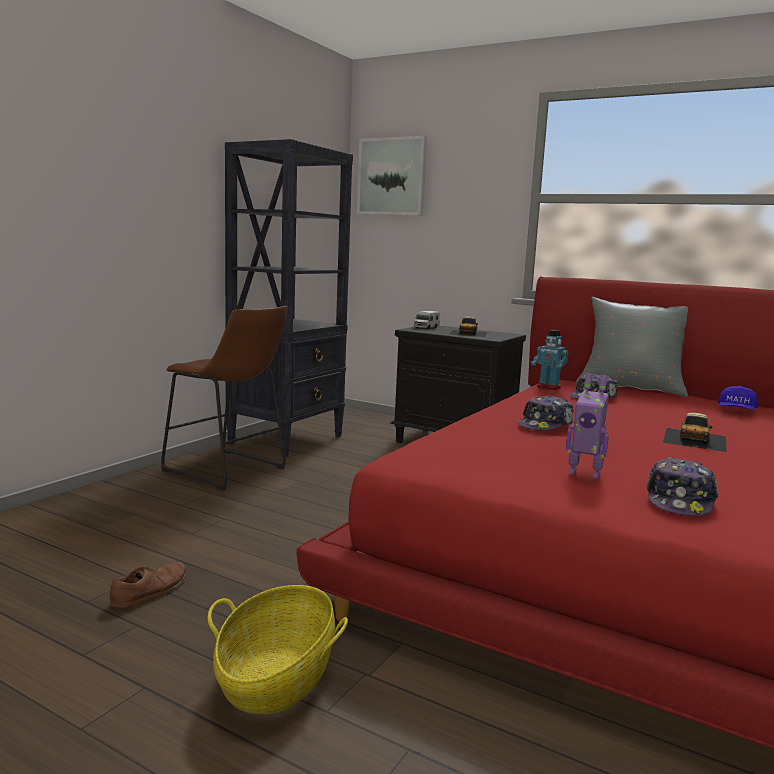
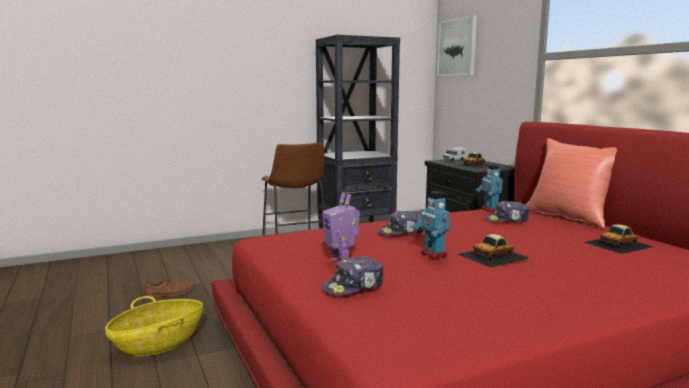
camera: 35 degrees right, 0 degrees up
(630, 388) = (568, 217): grey pillow -> red pillow
(648, 446) = (433, 254): none -> toy robot
(736, 411) = (618, 244): blue cap -> toy car

